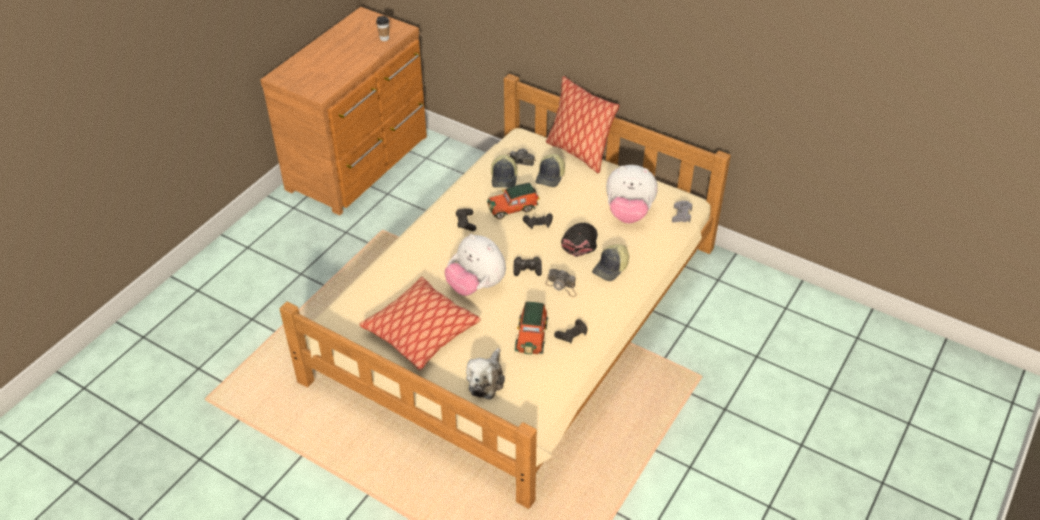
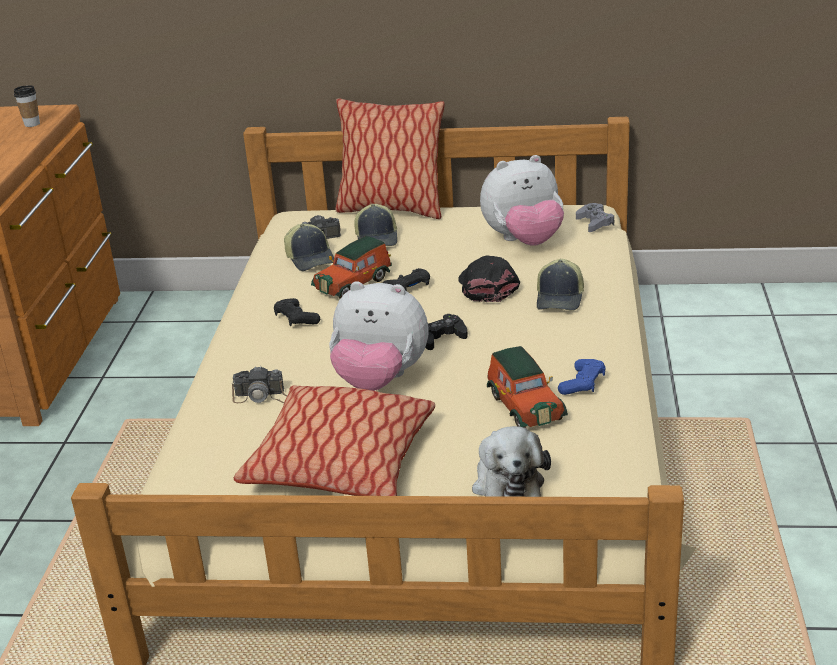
camera: 25 degrees left, 15 degrees down
(562, 286) = (511, 338): camera -> camera (263, 397)
(572, 335) = (582, 384): black game controller -> blue game controller

